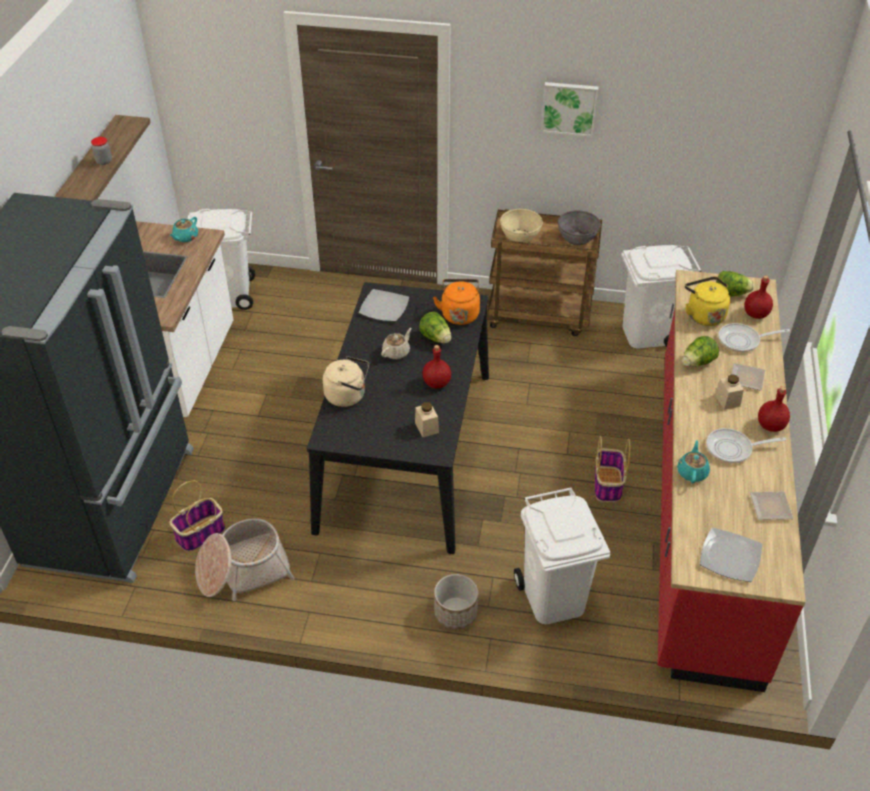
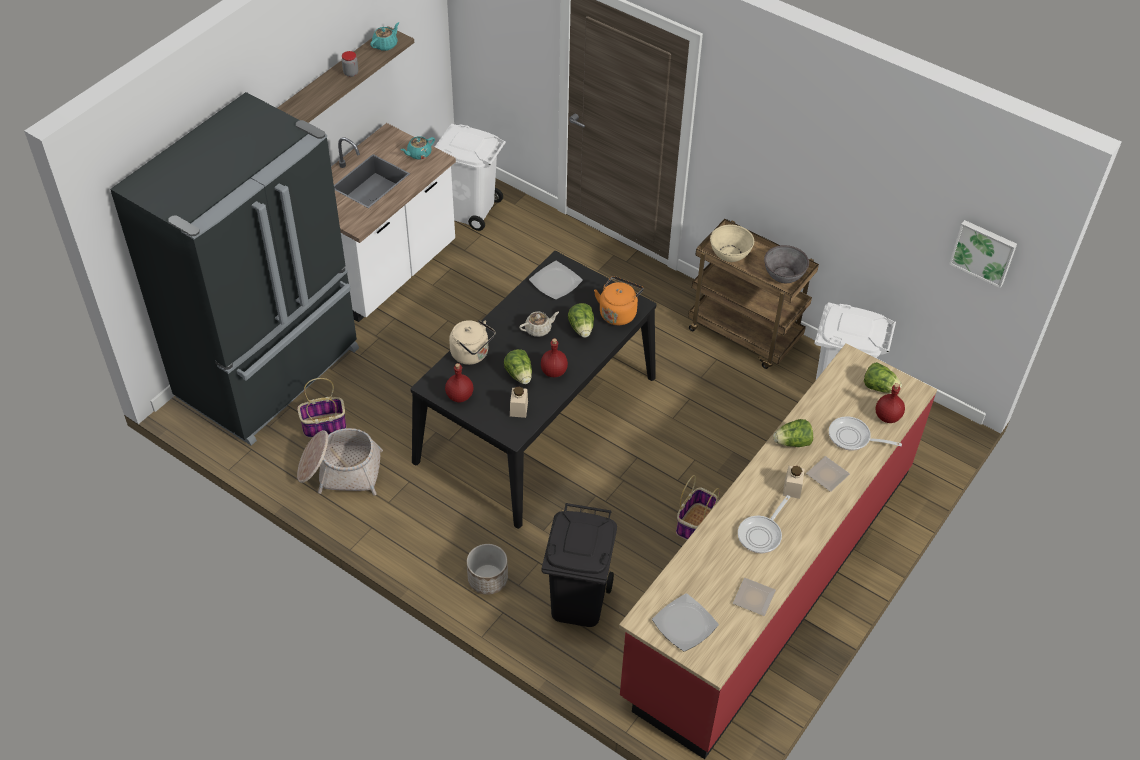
camera: 25 degrees right, 5 degrees up
(406, 398) = (519, 375): none -> lettuce
(552, 598) = (577, 602): white trash can -> black trash can
(569, 108) = (800, 147): picture -> picture (983, 252)
(692, 472) = (708, 539): turquoise teapot -> turquoise teapot (385, 45)
(703, 315) = (835, 398): yellow kettle -> none
(733, 449) = (761, 534): frying pan -> frying pan turned 75 degrees counterclockwise
(770, 426) = (813, 527): red bottle -> red bottle (459, 396)

